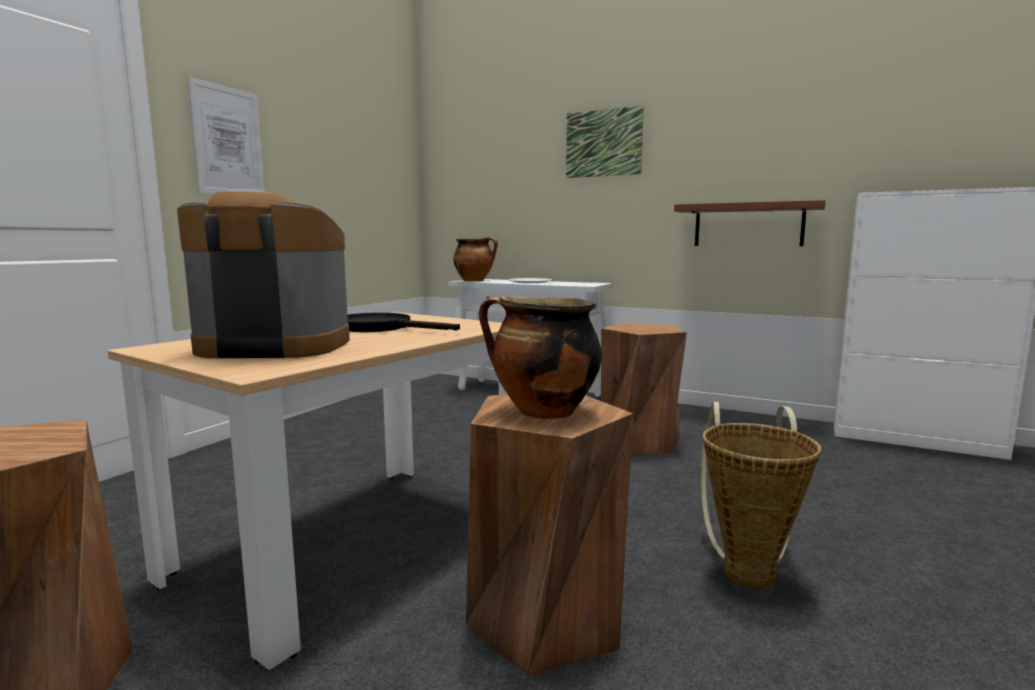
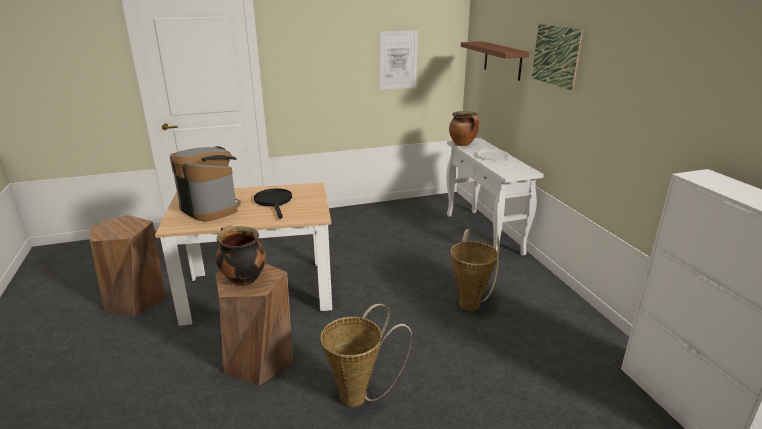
camera: 45 degrees right, 15 degrees up
(227, 141) = (302, 56): picture -> picture (397, 60)
(640, 441) = (471, 302): brown stool -> basket
(748, 225) = (631, 162): brown shelf -> brown shelf (502, 60)

